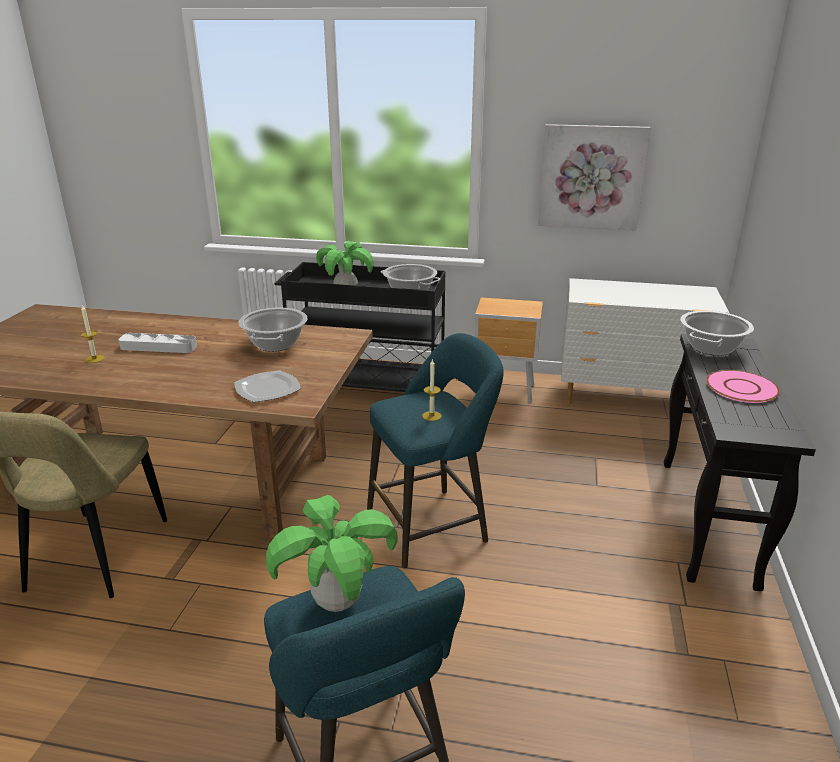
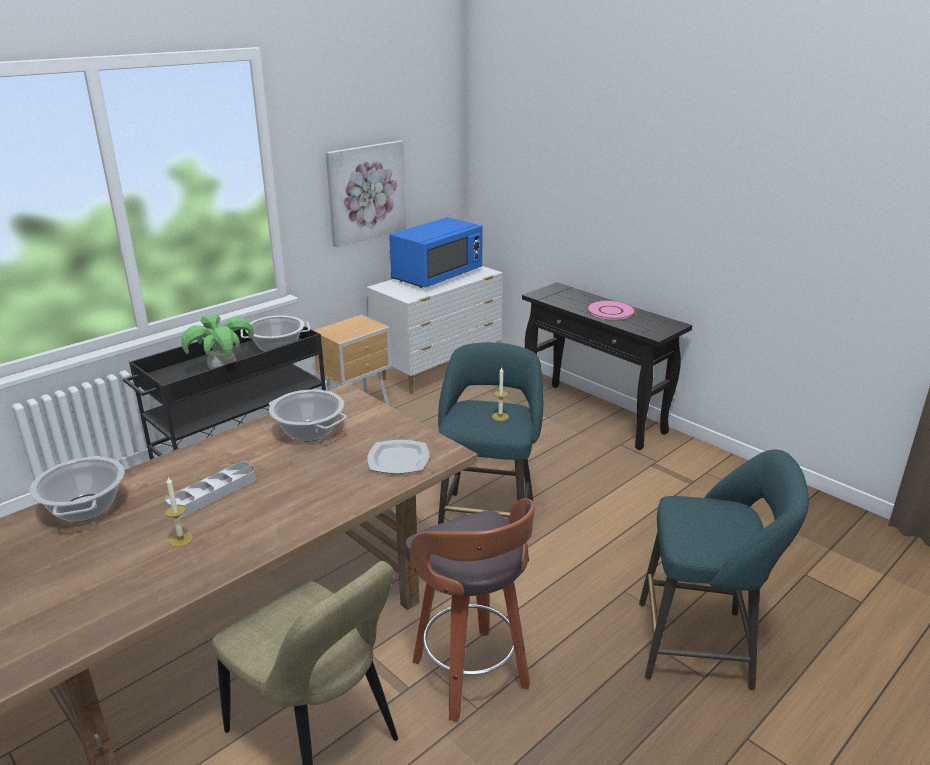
camera: 55 degrees left, 0 degrees up
(207, 609) = (472, 676): none -> stool
(338, 602) = (695, 525): potted plant -> none
(651, 292) = (437, 276): none -> blue microwave
(711, 348) = (552, 296): cooking pot -> cooking pot (85, 508)

